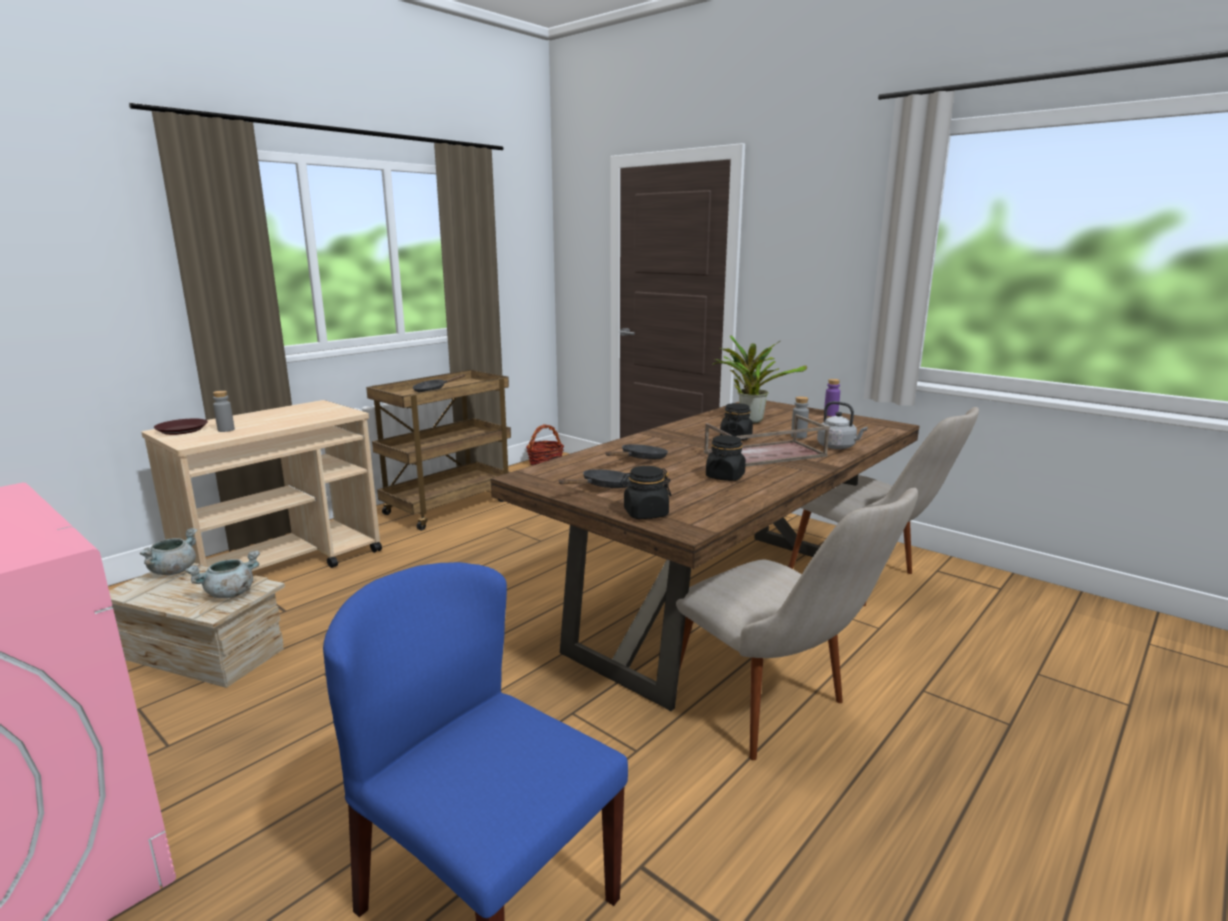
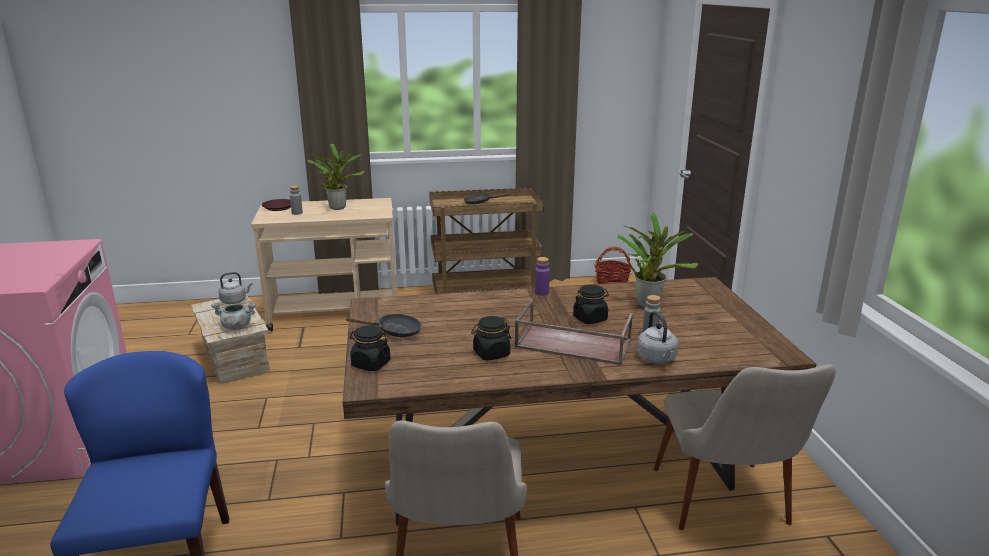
camera: 40 degrees right, 5 degrees up
(173, 571) = (235, 301): grey cooking pot -> grey kettle
(273, 416) = (338, 207): none -> potted plant
(641, 459) = (470, 315): black frying pan -> none
(830, 414) = (747, 320): purple bottle -> purple bottle (541, 293)

